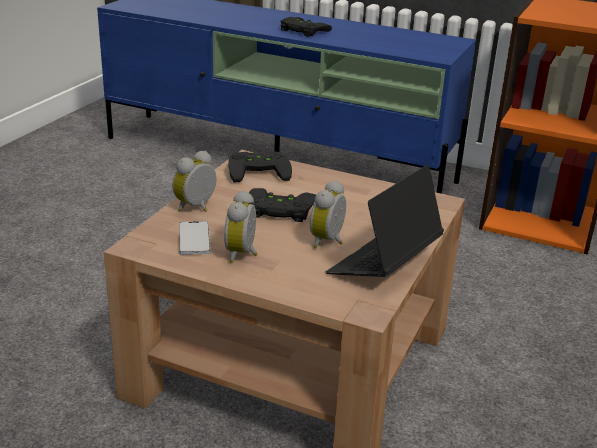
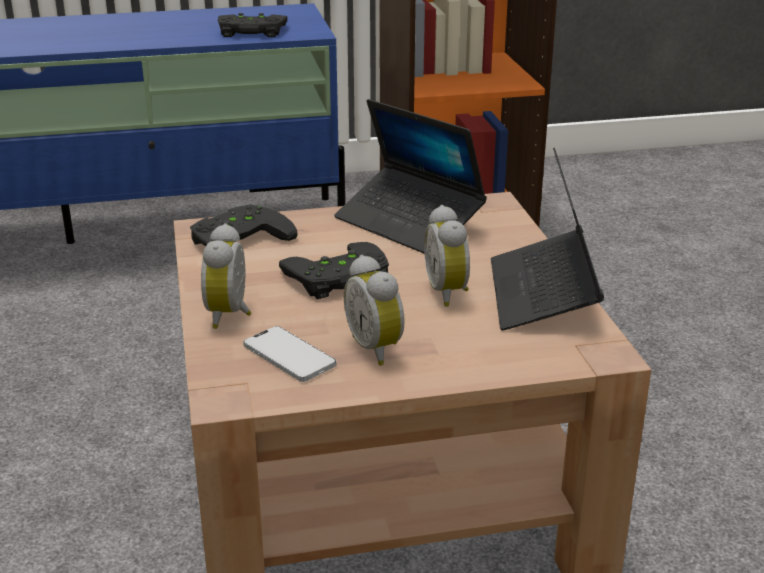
camera: 35 degrees left, 0 degrees up
(302, 31) = (87, 38): black game controller -> black game controller (251, 32)
(368, 195) = (409, 223): none -> laptop

